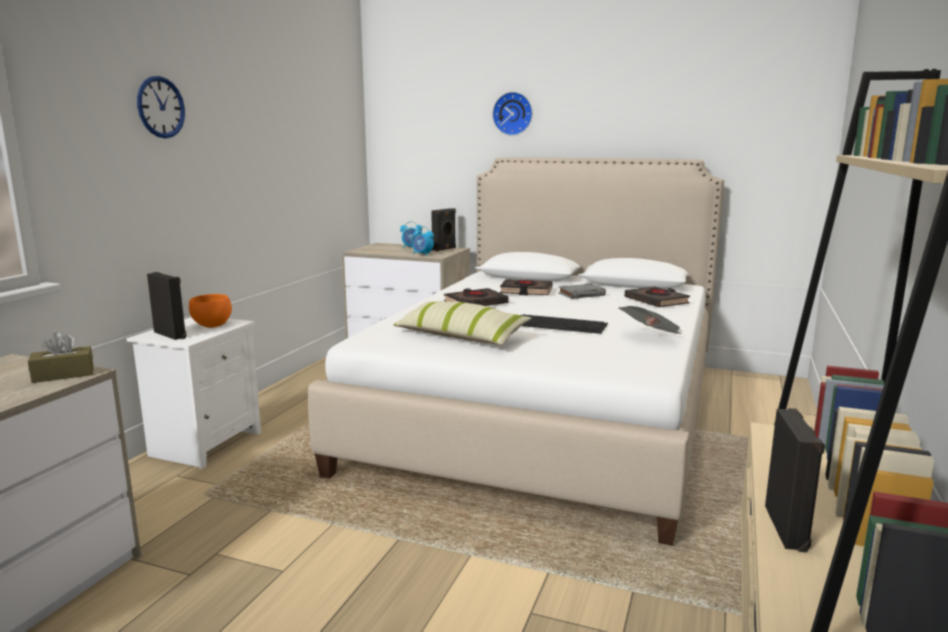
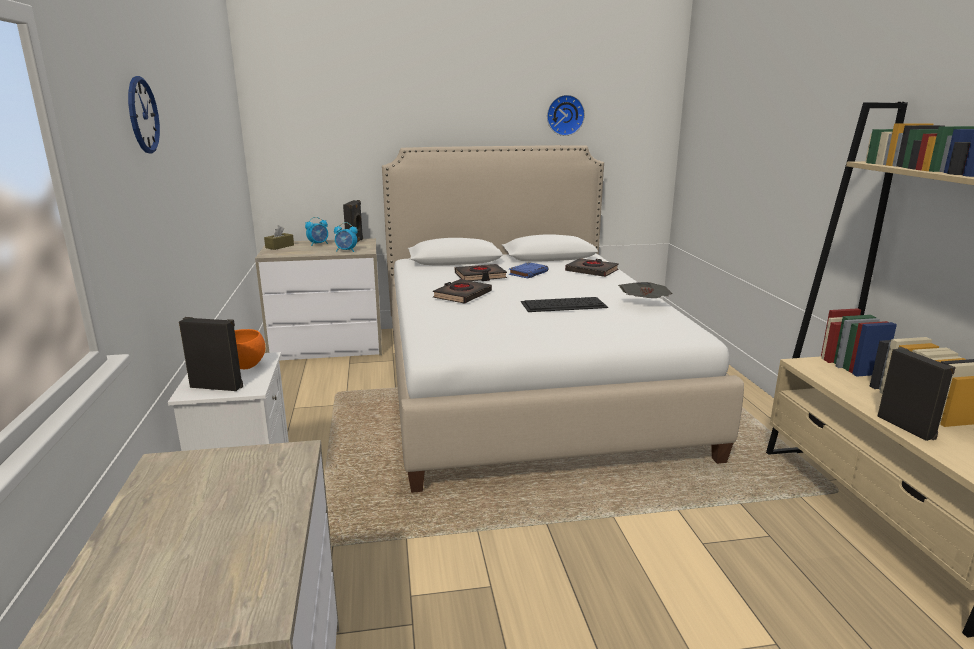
camera: 30 degrees left, 5 degrees up
(63, 375) = (277, 460): brown tissue box -> brown tissue box (279, 246)
(461, 336) = (511, 331): pillow -> none
(513, 113) = (412, 103): wall clock -> wall clock (564, 115)
(581, 294) = (528, 273): grey book -> blue book

